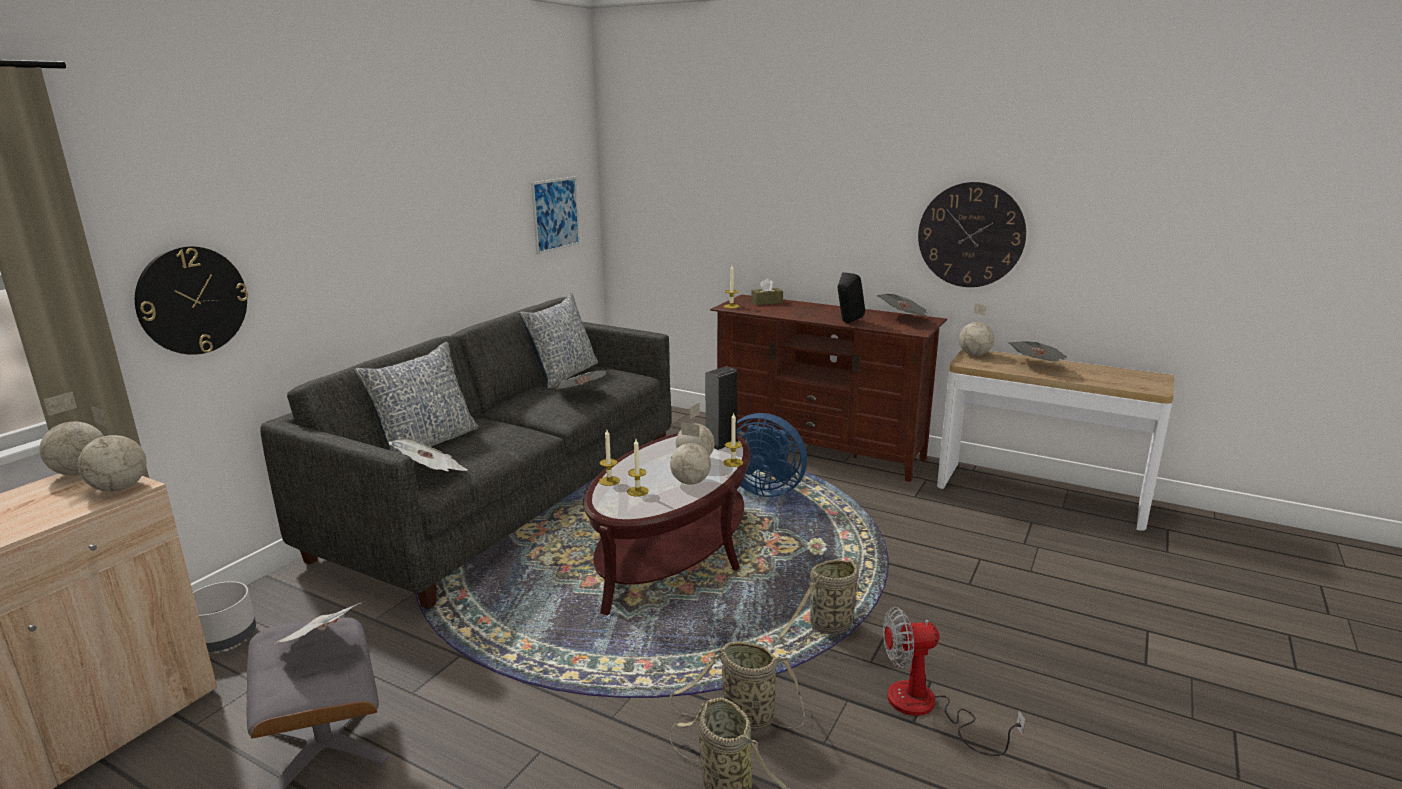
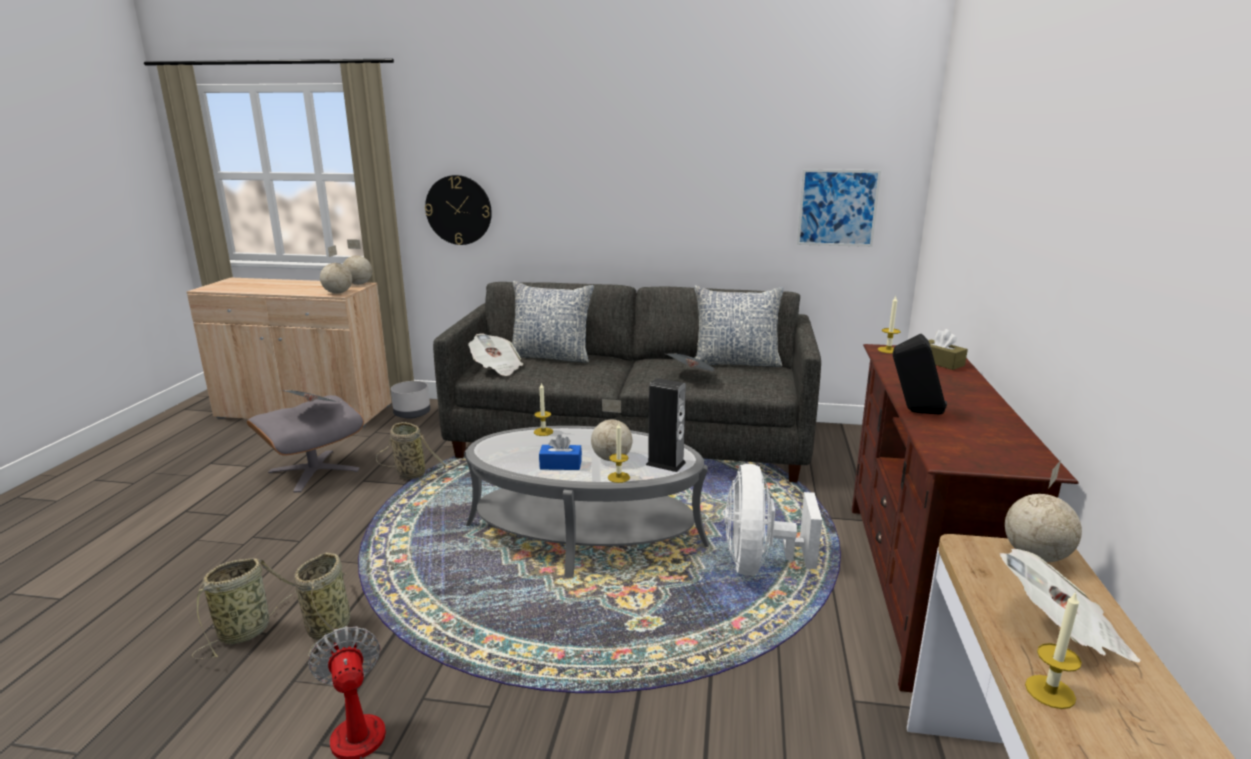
camera: 70 degrees right, 0 degrees up
(637, 491) = (529, 446): candle -> candle (1050, 691)
(673, 551) = (584, 535): brown coffee table -> grey coffee table
(690, 482) = (560, 465): globe -> blue tissue box
(764, 489) = (759, 564): blue fan -> white fan
(828, 627) = (480, 657): basket -> basket (409, 473)
(903, 319) = (1003, 446): newspaper -> none
(971, 235) = (1136, 333): wall clock -> none

